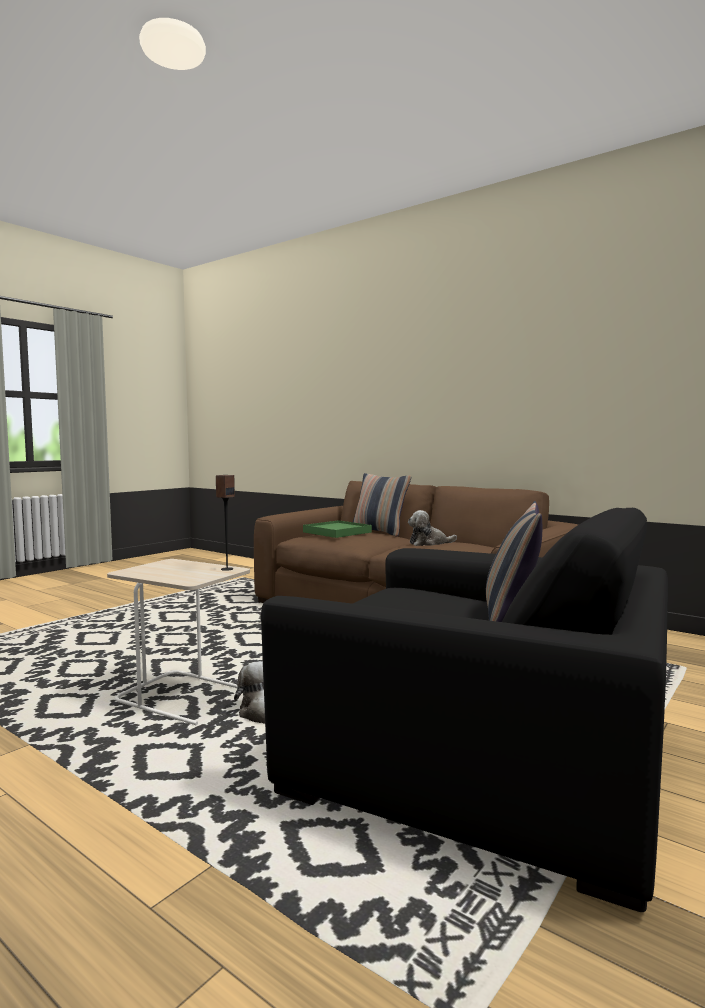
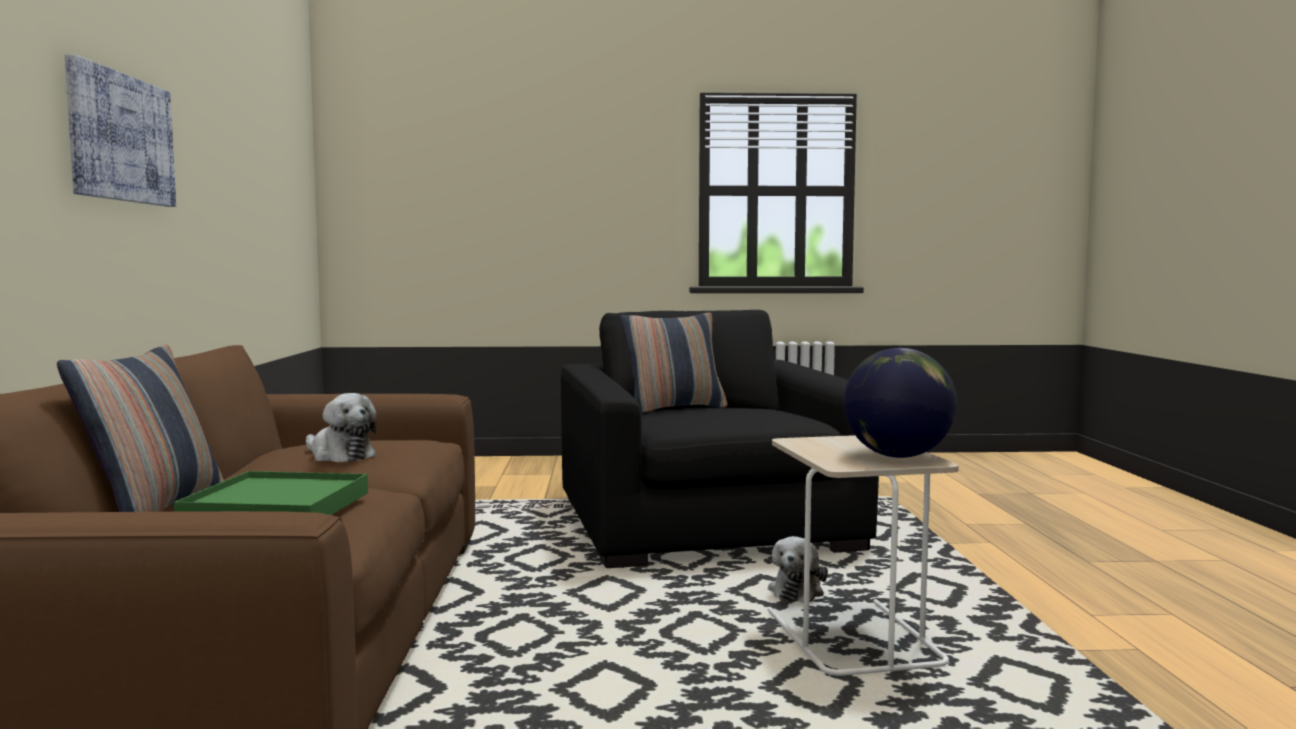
camera: 130 degrees left, 0 degrees up
(149, 571) = (897, 456): none -> globe
(227, 569) = (800, 442): speaker -> none
(533, 379) = (121, 138): none -> picture

